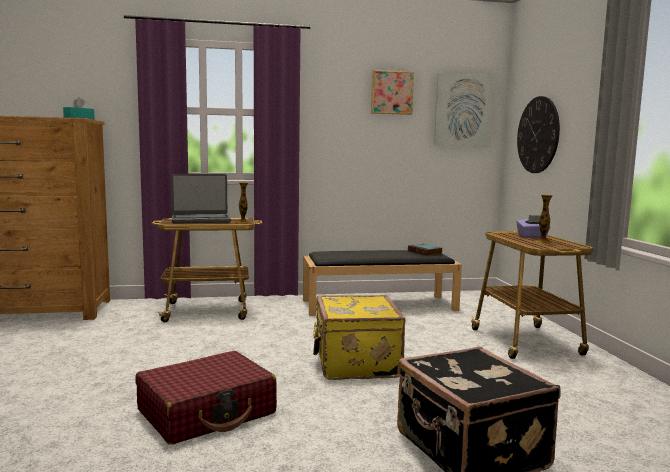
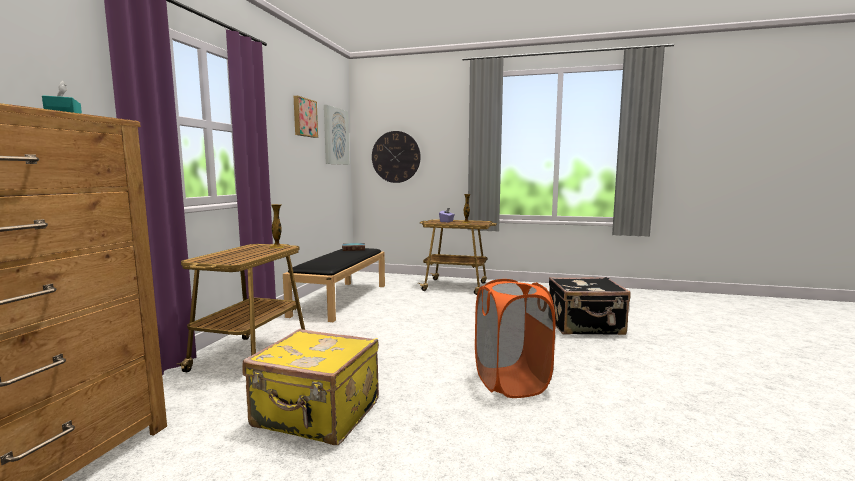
camera: 65 degrees left, 0 degrees up
(200, 220) = (235, 254): laptop -> none
(207, 412) = (510, 382): red suitcase -> orange laundry basket
(355, 363) = (453, 327): yellow suitcase -> yellow suitcase (317, 415)

